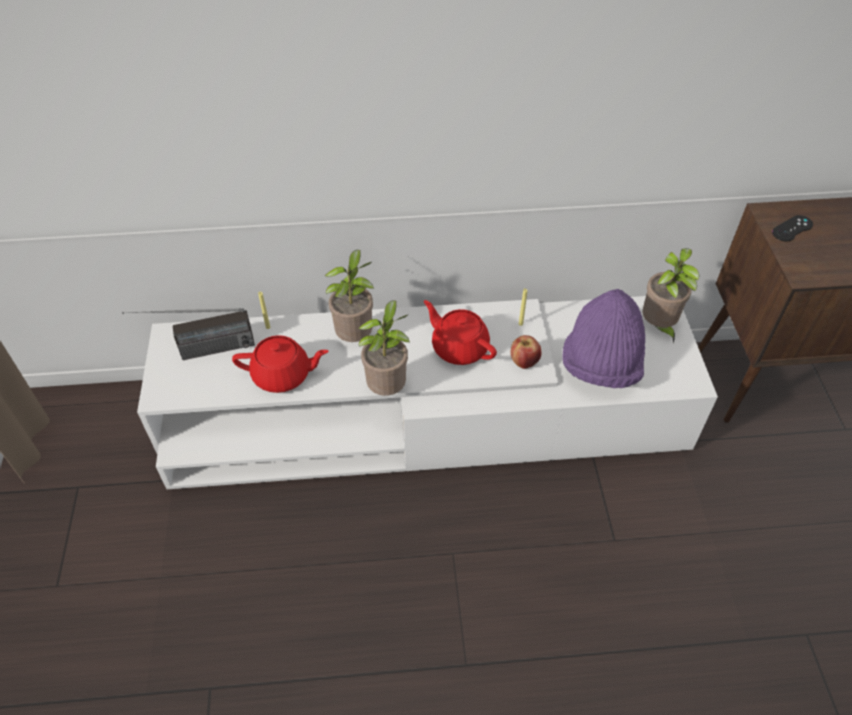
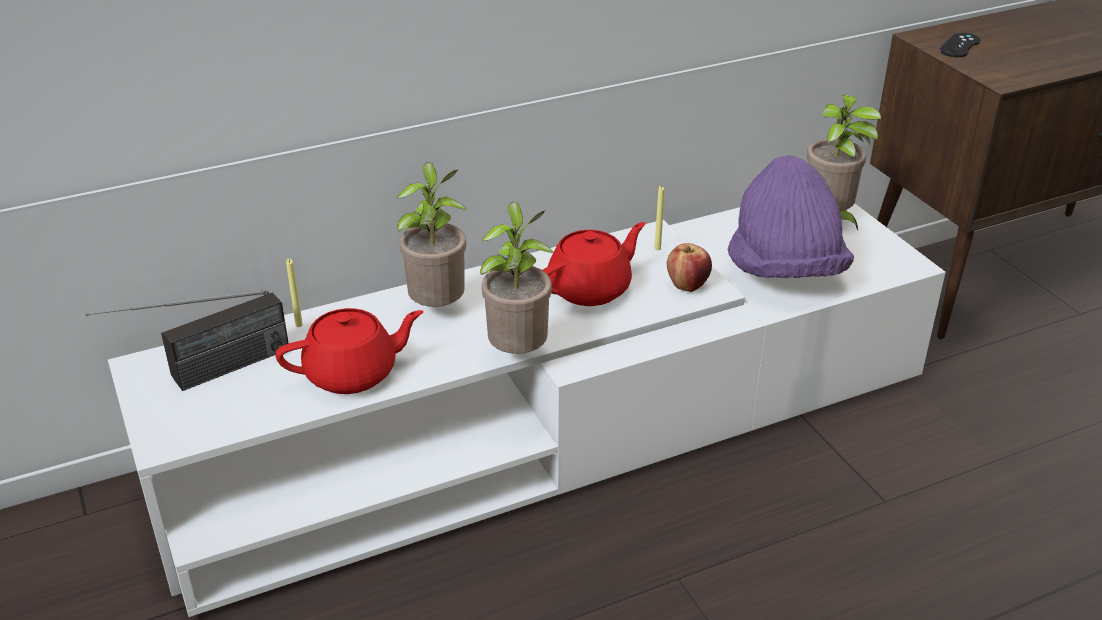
camera: 20 degrees left, 15 degrees down
(459, 347) = (591, 289): red teapot -> red teapot turned 120 degrees clockwise

